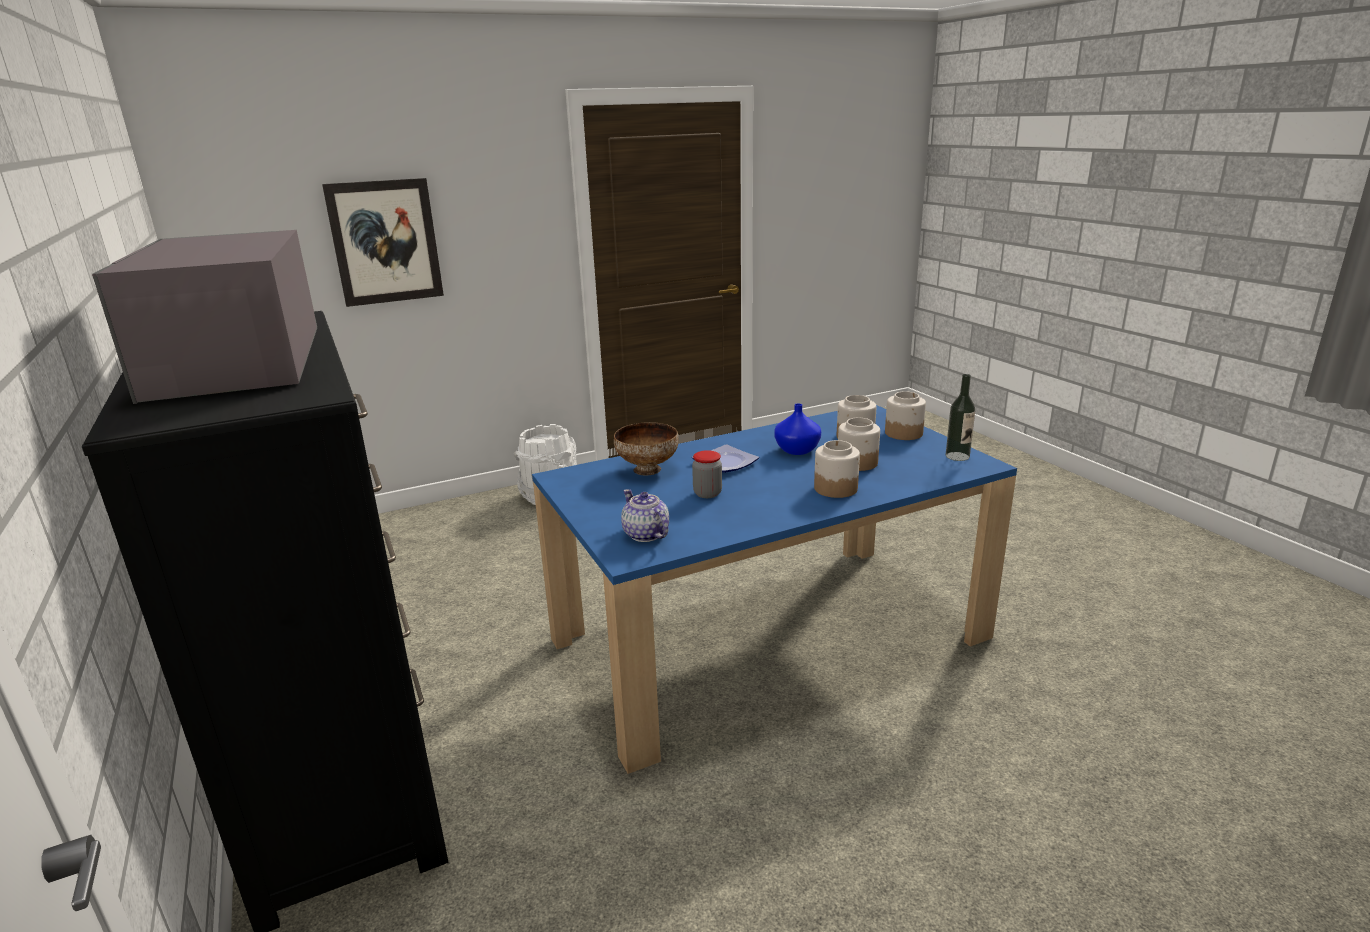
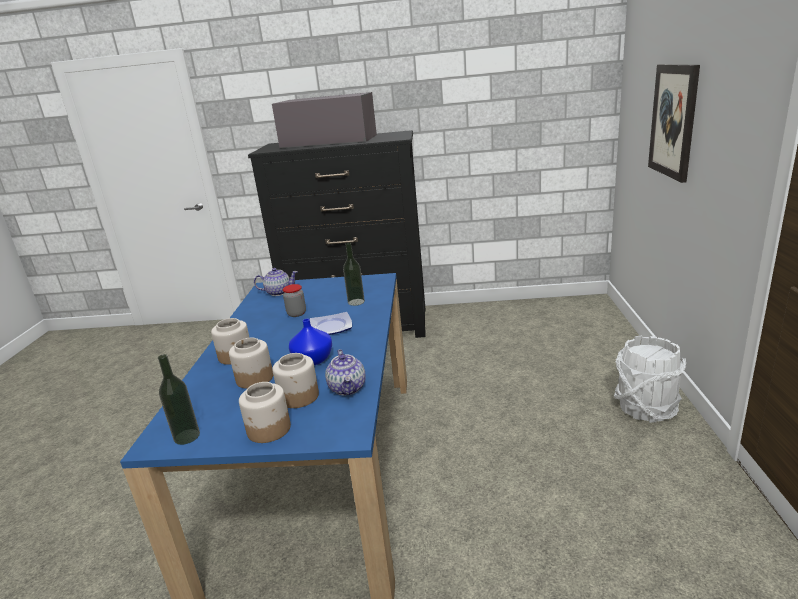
camera: 120 degrees right, 0 degrees up
(648, 469) = (356, 302): bowl -> bottle
(821, 425) = (348, 388): none -> teapot

